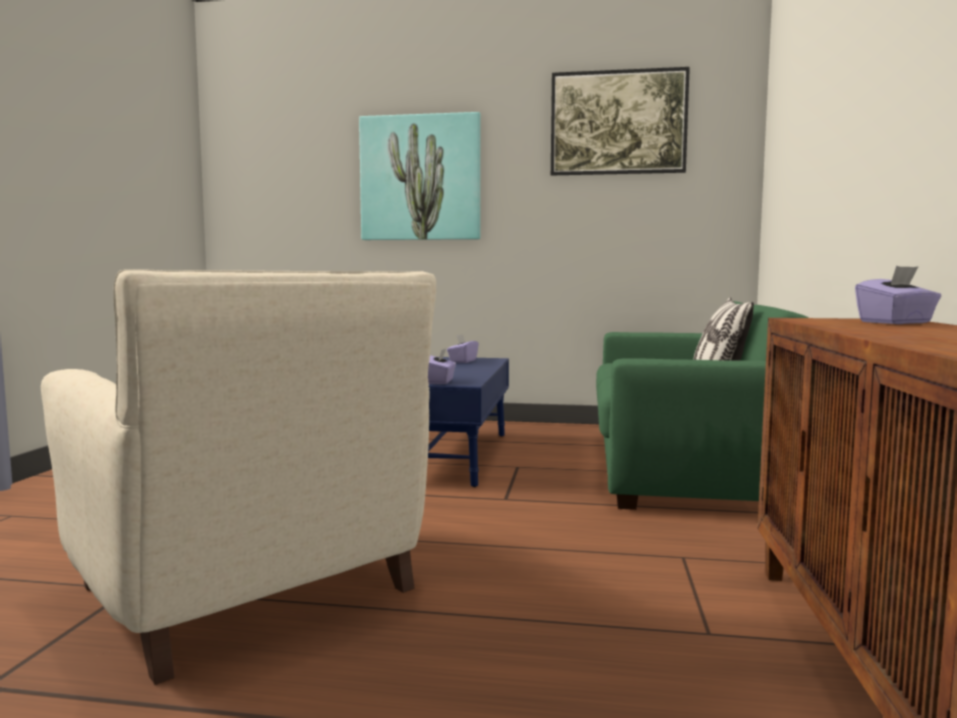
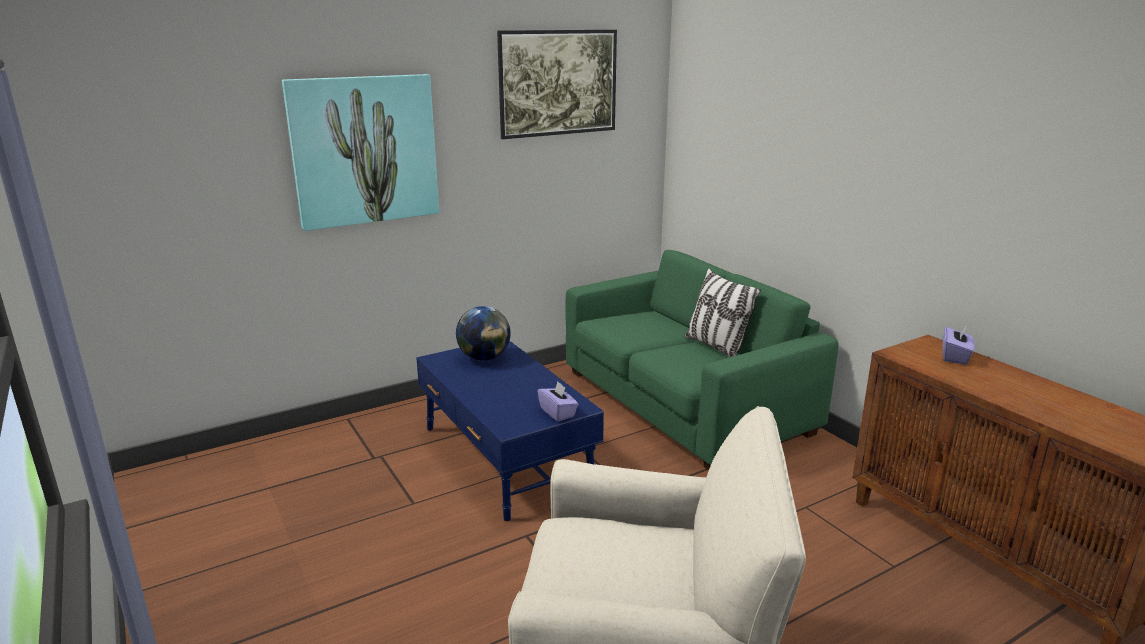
camera: 40 degrees left, 15 degrees up
(462, 361) = (484, 358): purple tissue box -> globe

